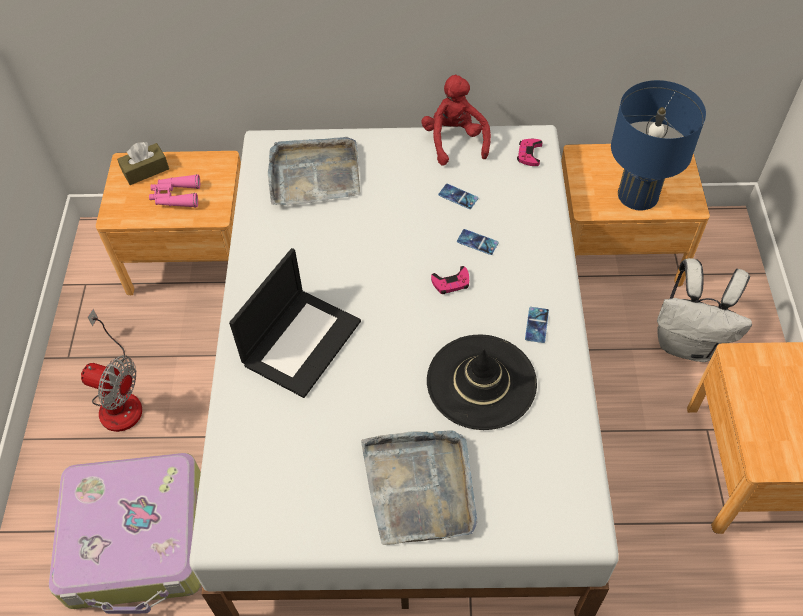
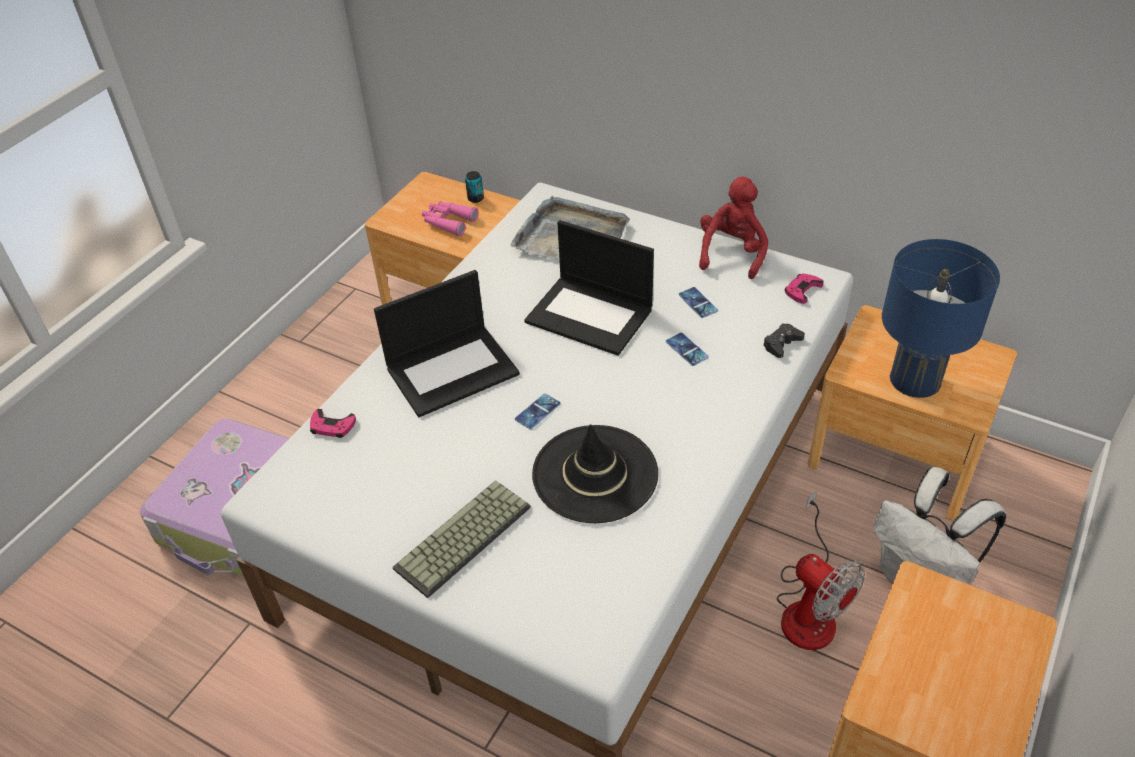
camera: 30 degrees right, 10 degrees down
(118, 398) = (315, 391): fan -> fan (808, 608)
(145, 170) = (439, 193): brown tissue box -> none
(184, 163) = (475, 198): none -> can
(381, 242) = (591, 315): none -> laptop
(420, 487) = (464, 540): grey tray -> keyboard
(451, 283) = (632, 375): pink game controller -> pink game controller (332, 426)
(536, 325) = (692, 446): phone -> phone (537, 411)
(544, 208) = (782, 344): none -> black game controller

